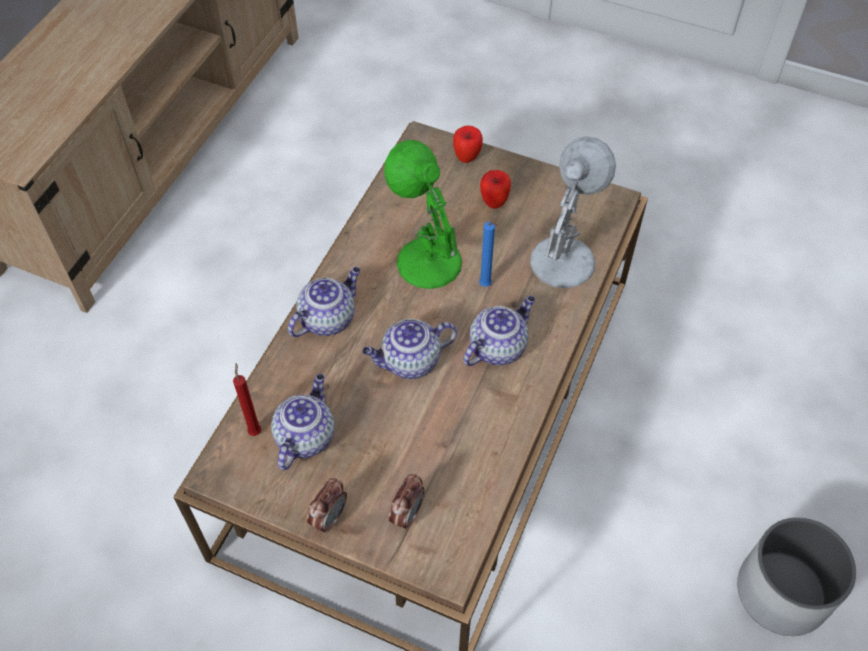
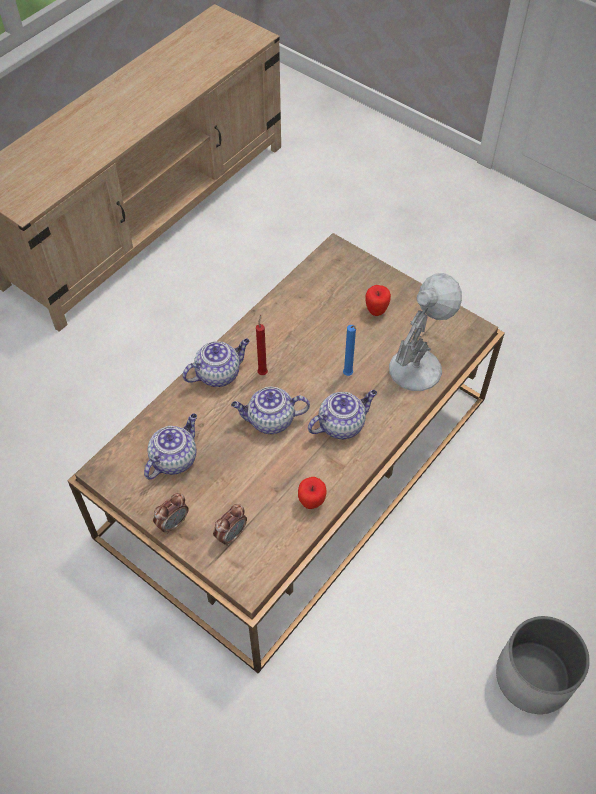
camera: 15 degrees right, 0 degrees up
(255, 430) = (139, 445): red candle -> red candle (263, 372)
(426, 260) = (308, 345): green table lamp -> none
(467, 158) = (366, 271): apple -> apple (311, 503)

